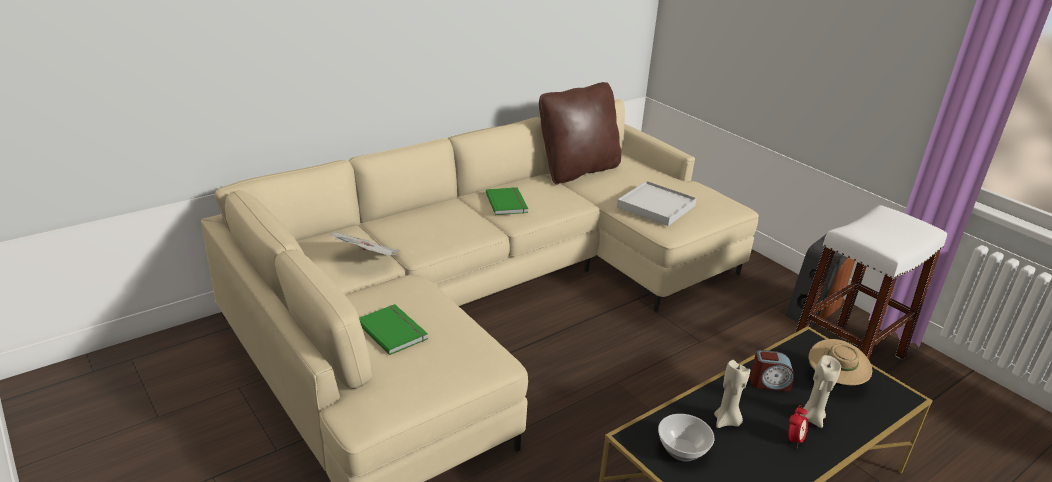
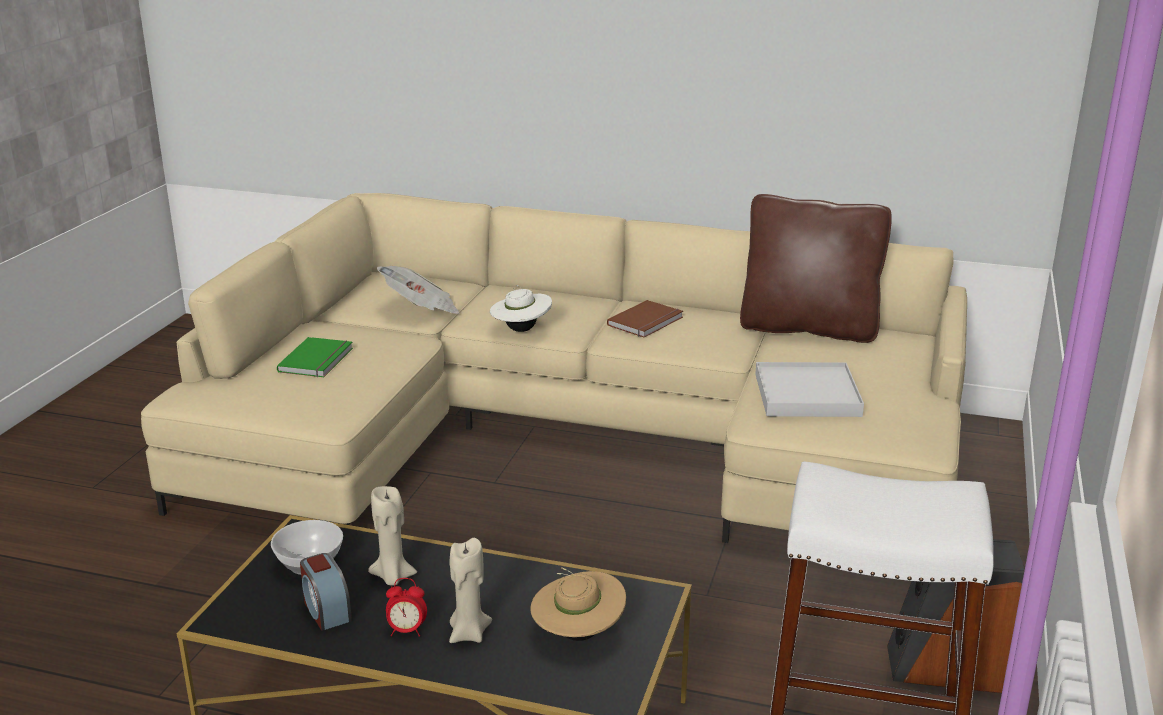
camera: 55 degrees right, 5 degrees down
(458, 241) = (521, 329): none -> white hat
(508, 203) = (647, 322): green book -> brown book
(769, 383) = (509, 586): alarm clock -> alarm clock (326, 610)

